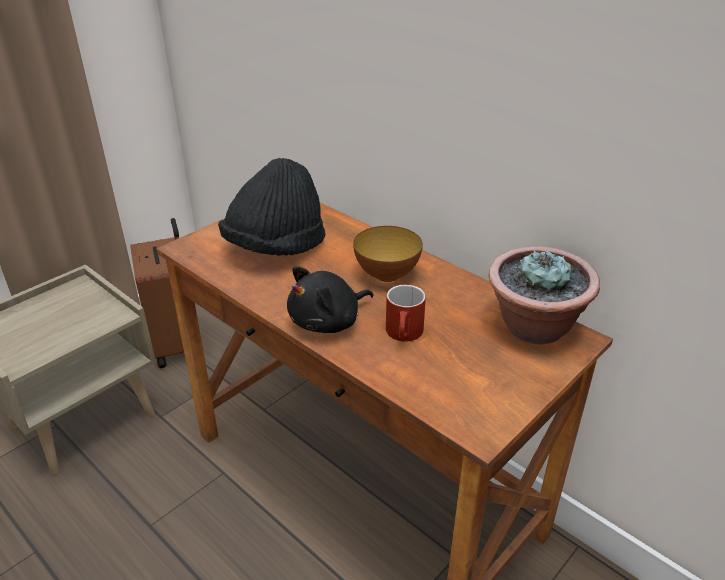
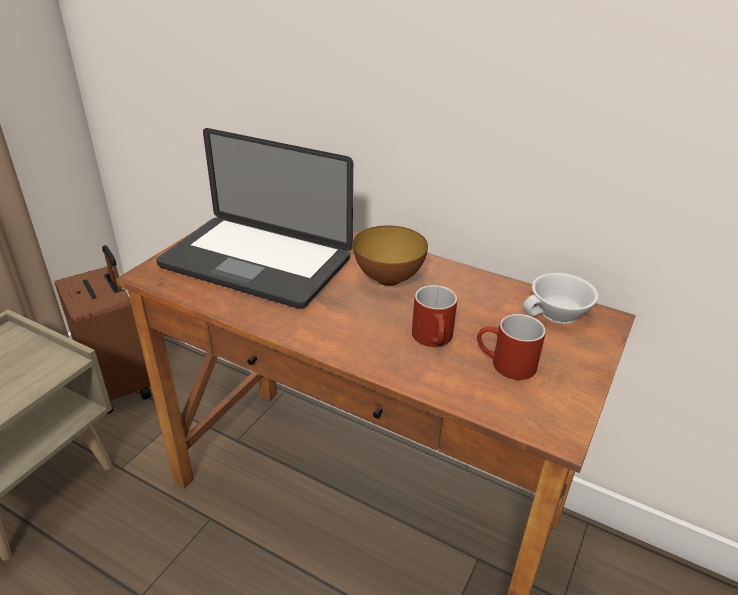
camera: 15 degrees left, 0 degrees up
(275, 247) = (256, 263): black hat -> laptop
(328, 322) = (348, 337): black plush toy -> none
(459, 366) = (505, 365): none -> red mug
(534, 328) = (558, 314): potted plant -> white cup

